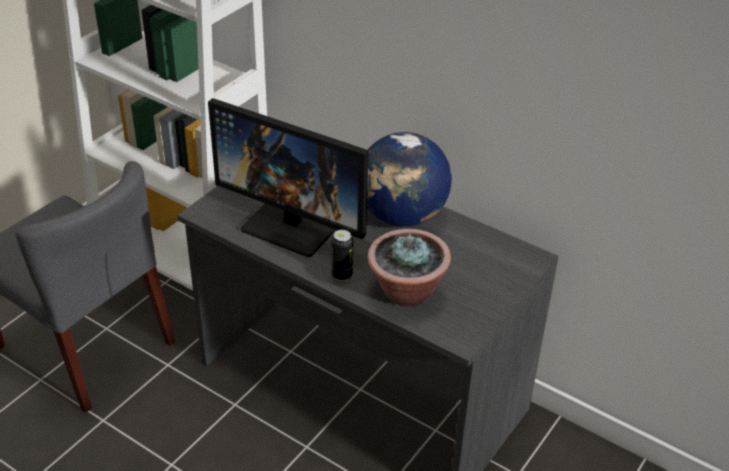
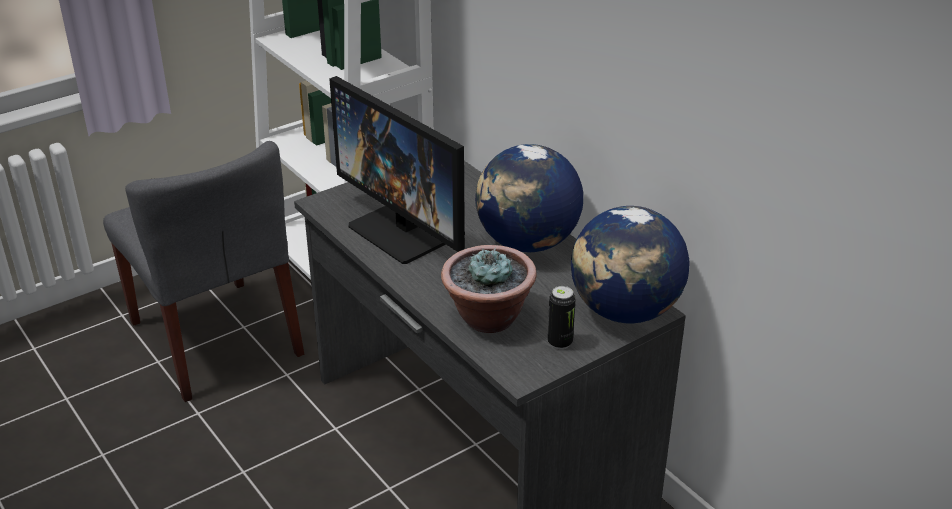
camera: 20 degrees right, 5 degrees down
(342, 275) = (428, 288): can -> can (560, 342)
(511, 263) = (625, 311): none -> globe

